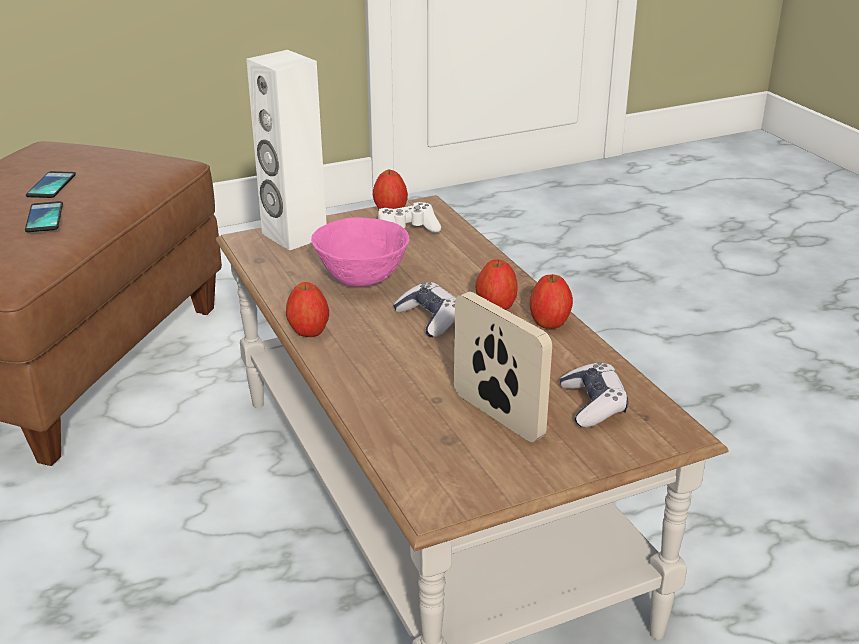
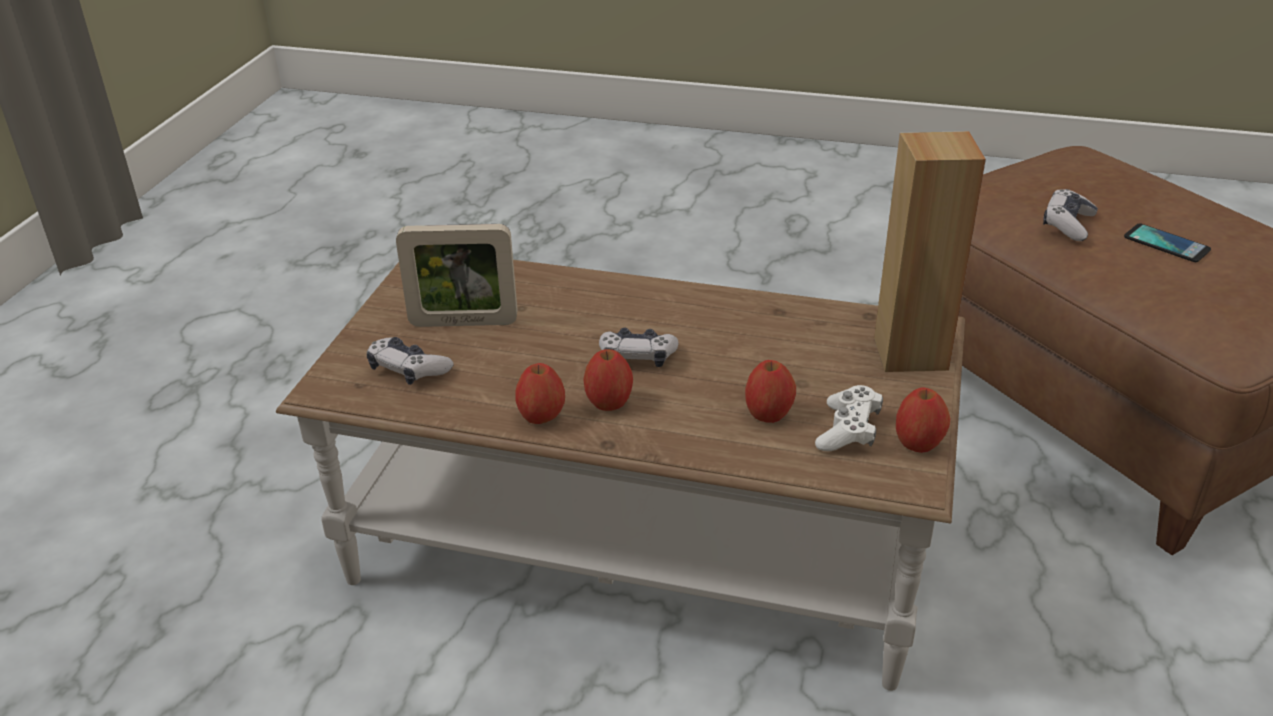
camera: 130 degrees right, 5 degrees up
(44, 218) = (1067, 224): phone -> game controller
(293, 235) = (910, 353): white speaker -> brown speaker
(308, 331) = (694, 293): apple -> apple (768, 414)
(361, 279) = (758, 353): pink bowl -> none

